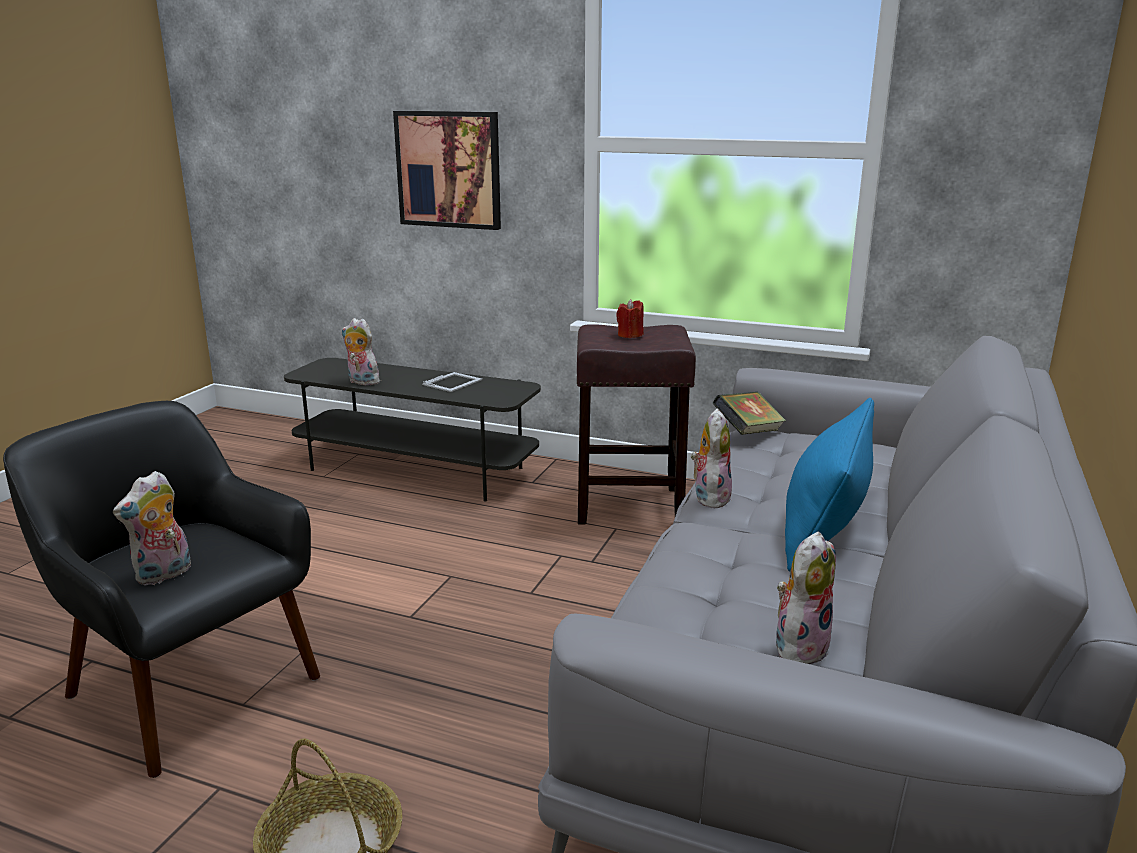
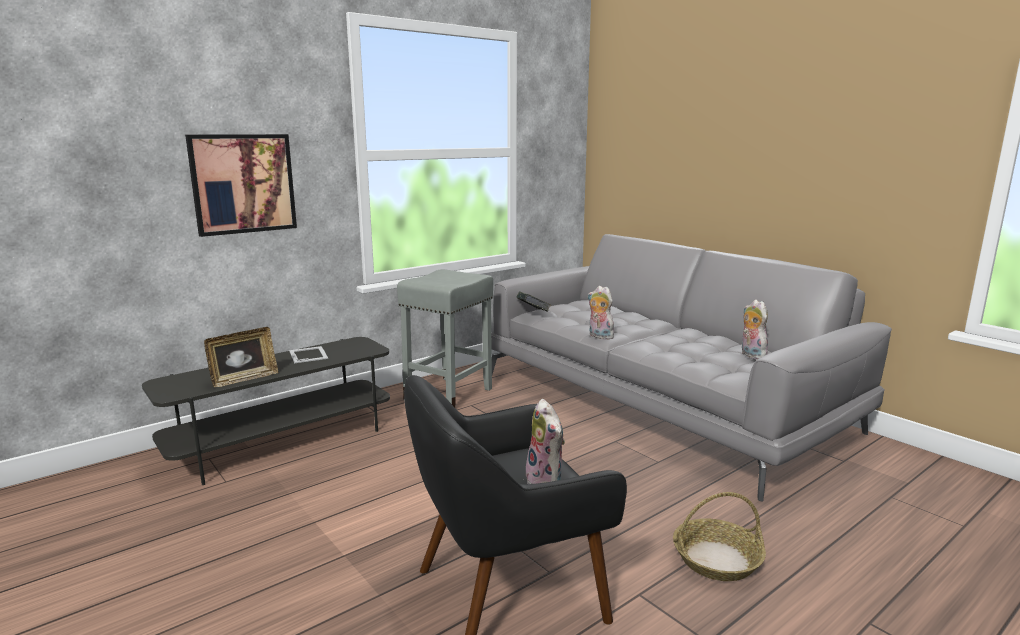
camera: 60 degrees left, 5 degrees down
(361, 382) = (244, 379): plush toy -> picture frame
(630, 335) = (441, 278): red candle -> none
(631, 505) = (449, 394): brown stool -> grey stool
(824, 527) = (652, 328): blue pillow -> none

